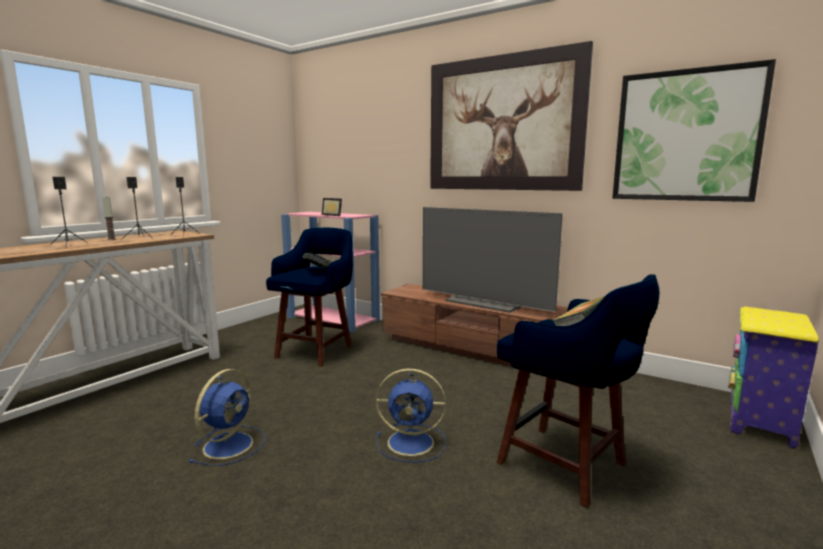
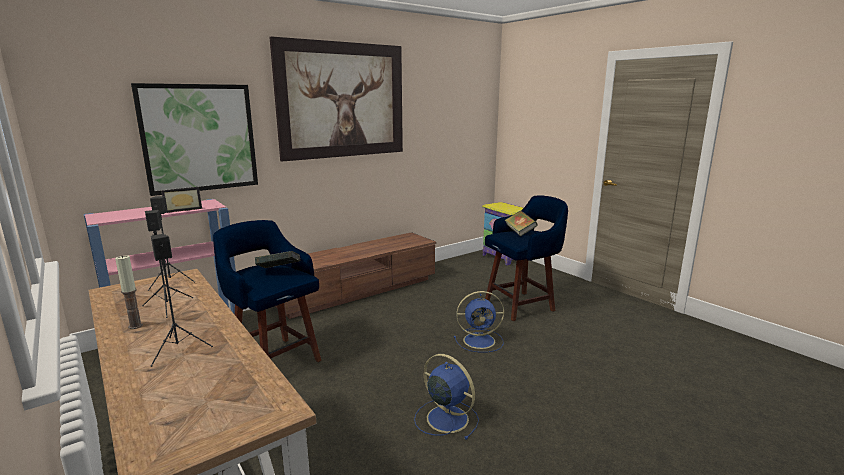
camera: 70 degrees left, 5 degrees up
(413, 442) = (480, 340): blue fan -> blue fan turned 60 degrees clockwise
(485, 303) = (363, 250): television -> none
(686, 136) = (447, 114): picture -> picture (199, 138)

